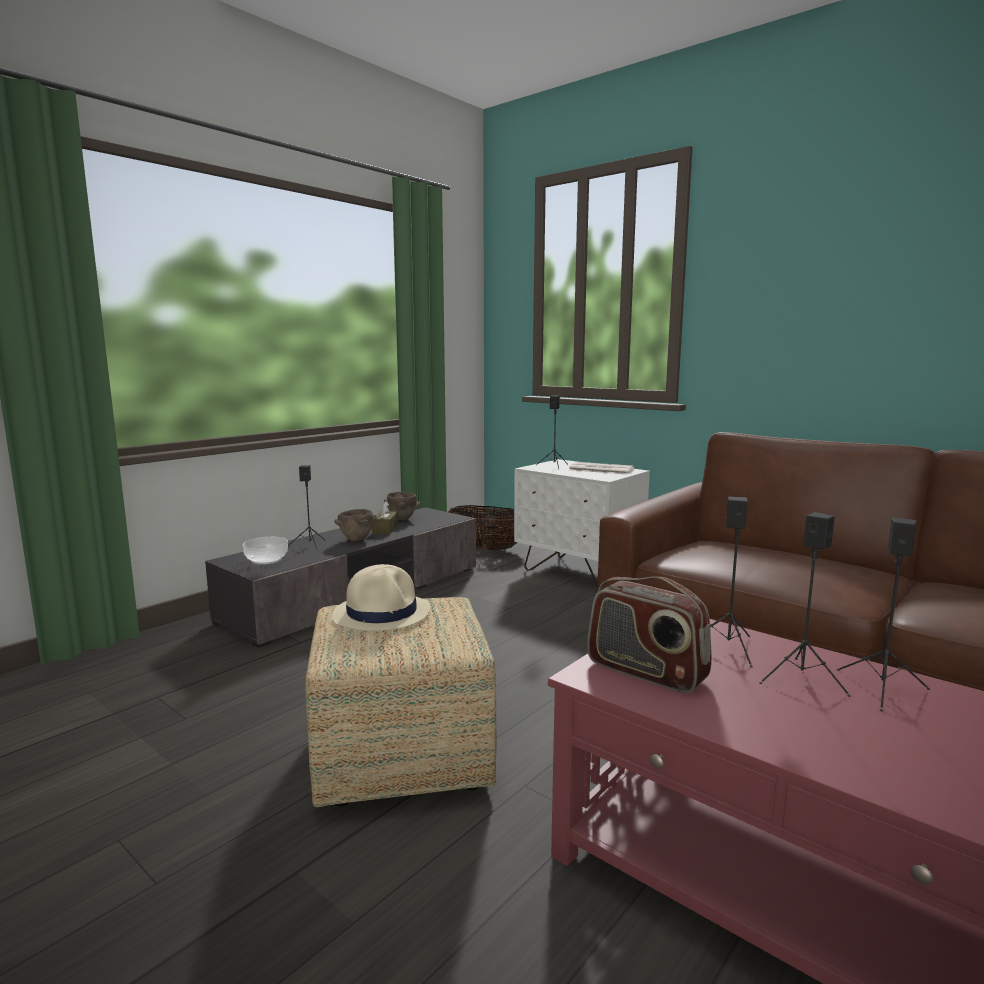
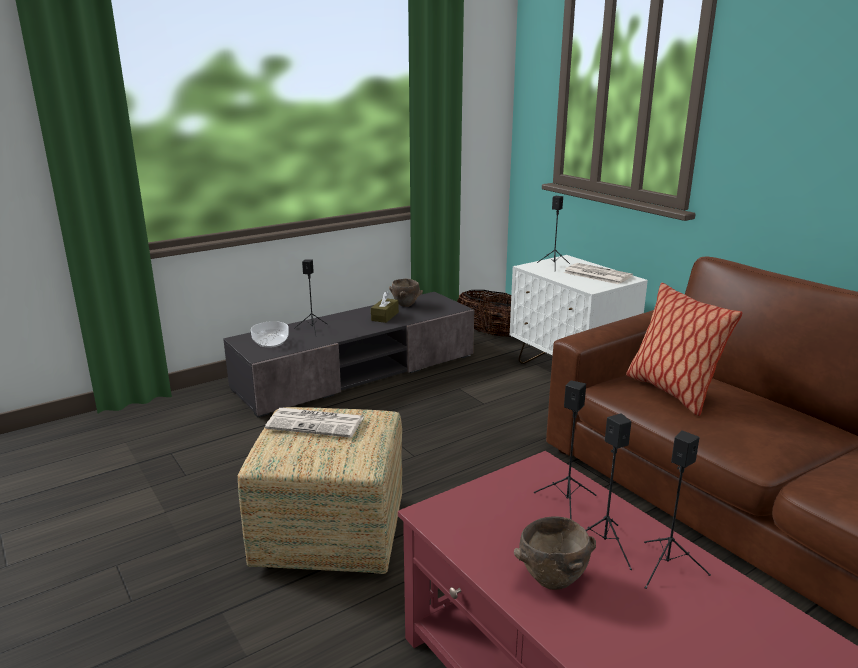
camera: 15 degrees right, 10 degrees up
(357, 540) = (355, 327): brown bowl -> brown bowl (553, 580)
(383, 613) = (317, 423): beige hat -> newspaper
(645, 672) = (478, 517): radio -> none
(729, 554) = (671, 392): none -> pillow

